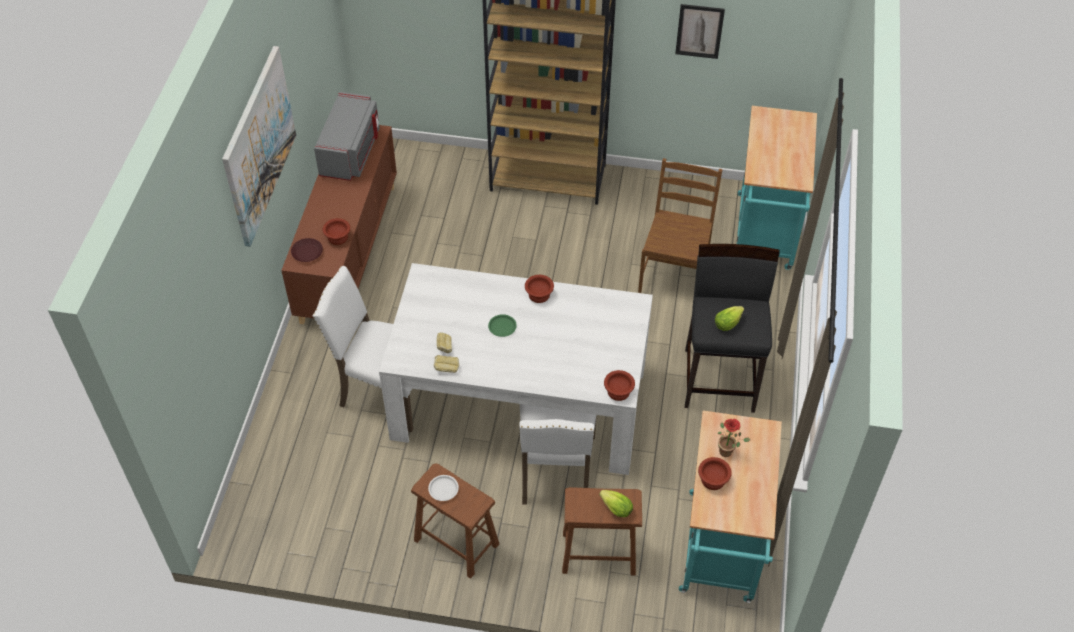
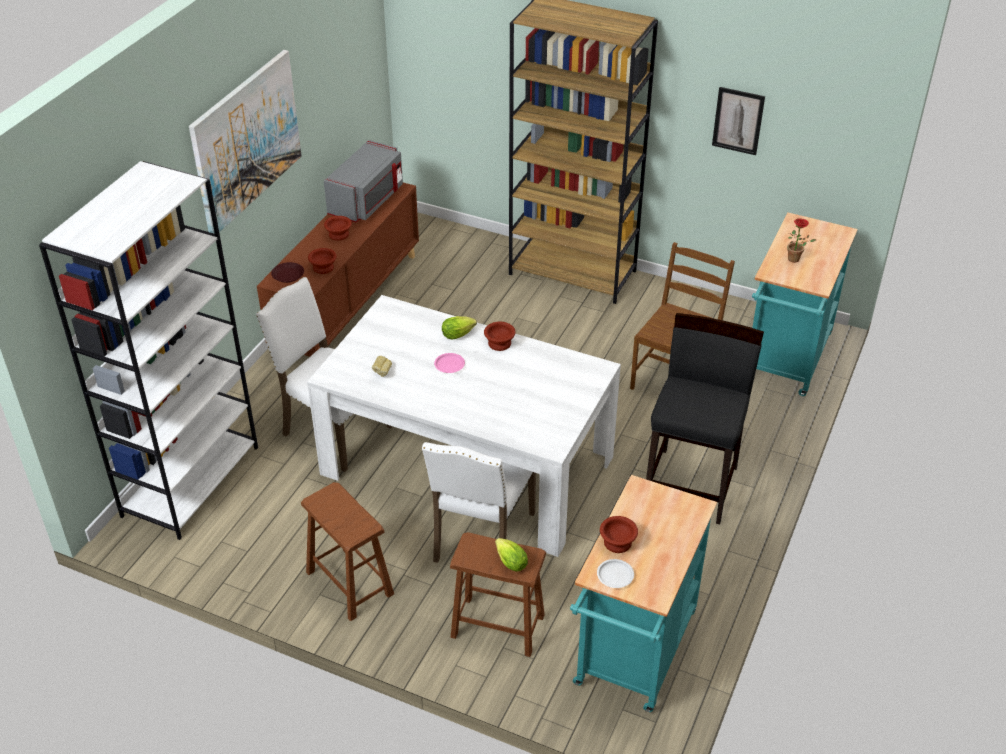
camera: 15 degrees right, 10 degrees down
(272, 472) = (191, 480): none -> white bookcase
(443, 489) = (334, 507): white plate -> white plate (615, 575)
(446, 369) = (376, 391): bread -> none
(502, 327) = (449, 365): green plate -> pink plate
(618, 391) = (549, 444): brown bowl -> brown bowl (338, 234)
(728, 452) = (645, 519): potted plant -> potted plant (796, 259)
(729, 322) = (696, 404): lettuce -> lettuce (459, 334)

